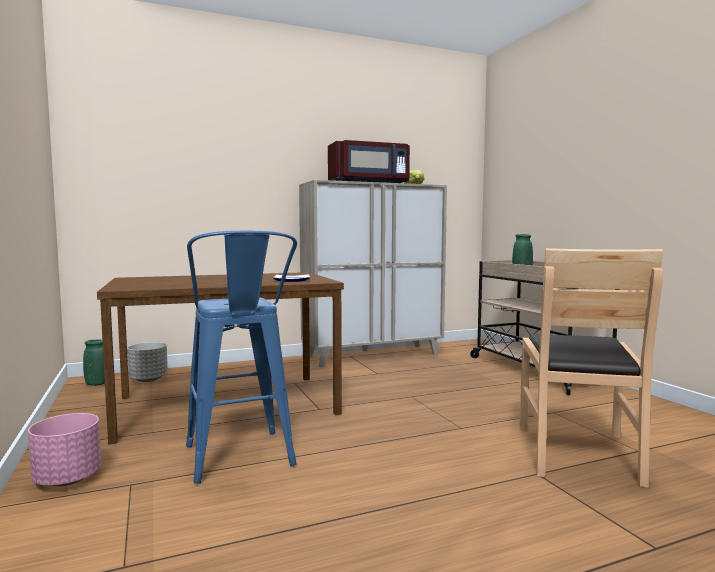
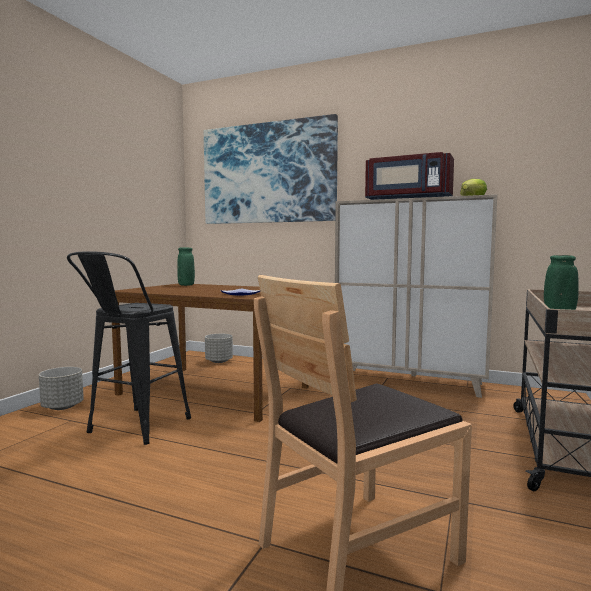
camera: 45 degrees right, 0 degrees up
(67, 479) = (62, 407): pink planter -> grey planter
(97, 384) = (191, 357): green vase -> green vase (186, 285)
(195, 137) = (268, 173): none -> picture
(240, 461) = (133, 429): blue stool -> black stool

